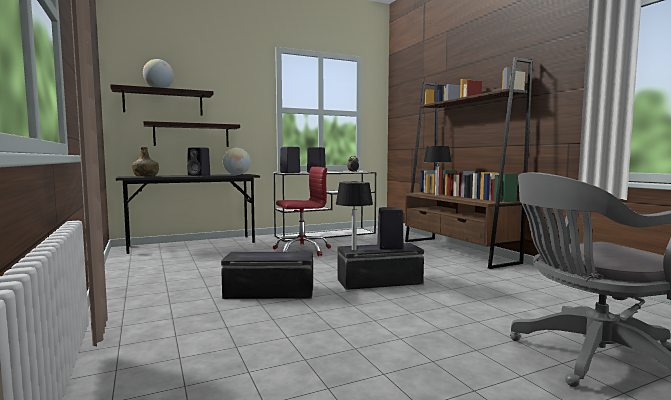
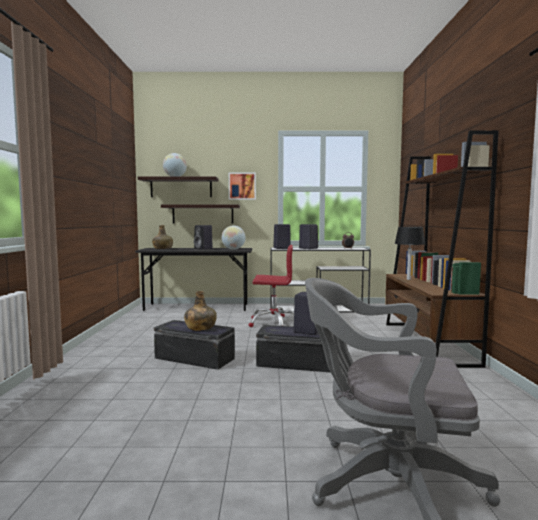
camera: 25 degrees right, 0 degrees up
(238, 104) = (242, 186): none -> picture
(278, 255) = (200, 328): none -> green bottle
(354, 249) = (271, 330): black table lamp -> none

